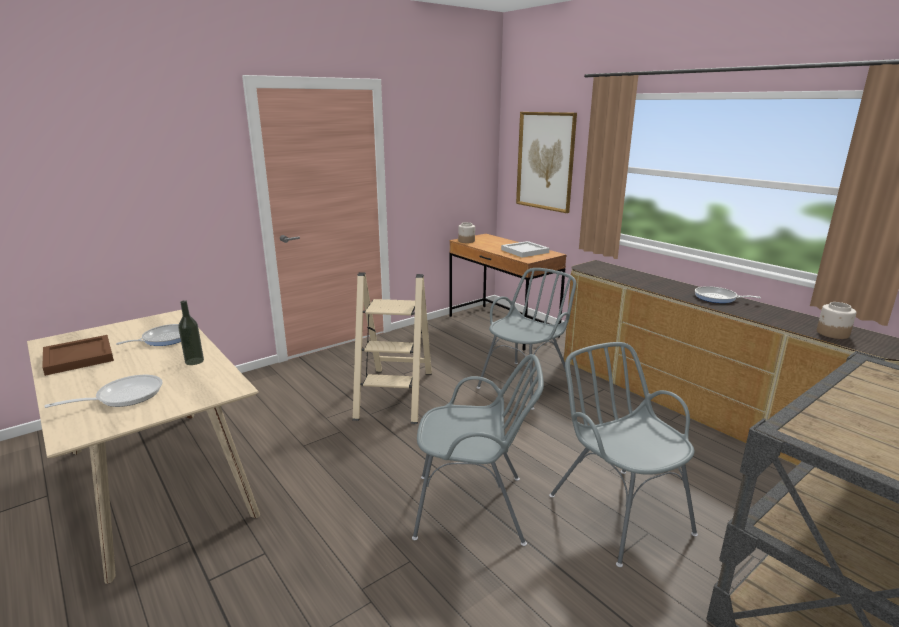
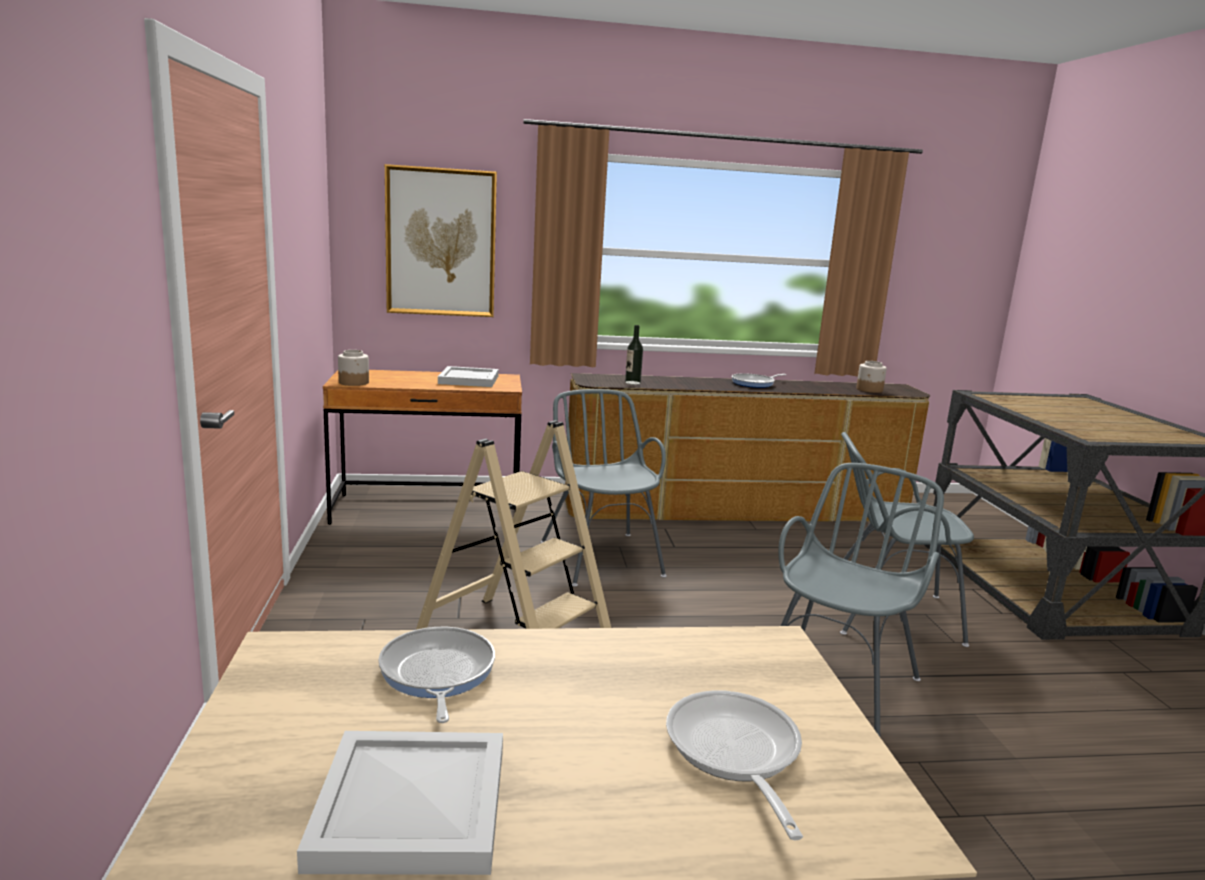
camera: 60 degrees left, 5 degrees down
(78, 358) = (413, 808): brown tray -> white tray
(194, 361) = (616, 658): bottle -> bottle (632, 382)

